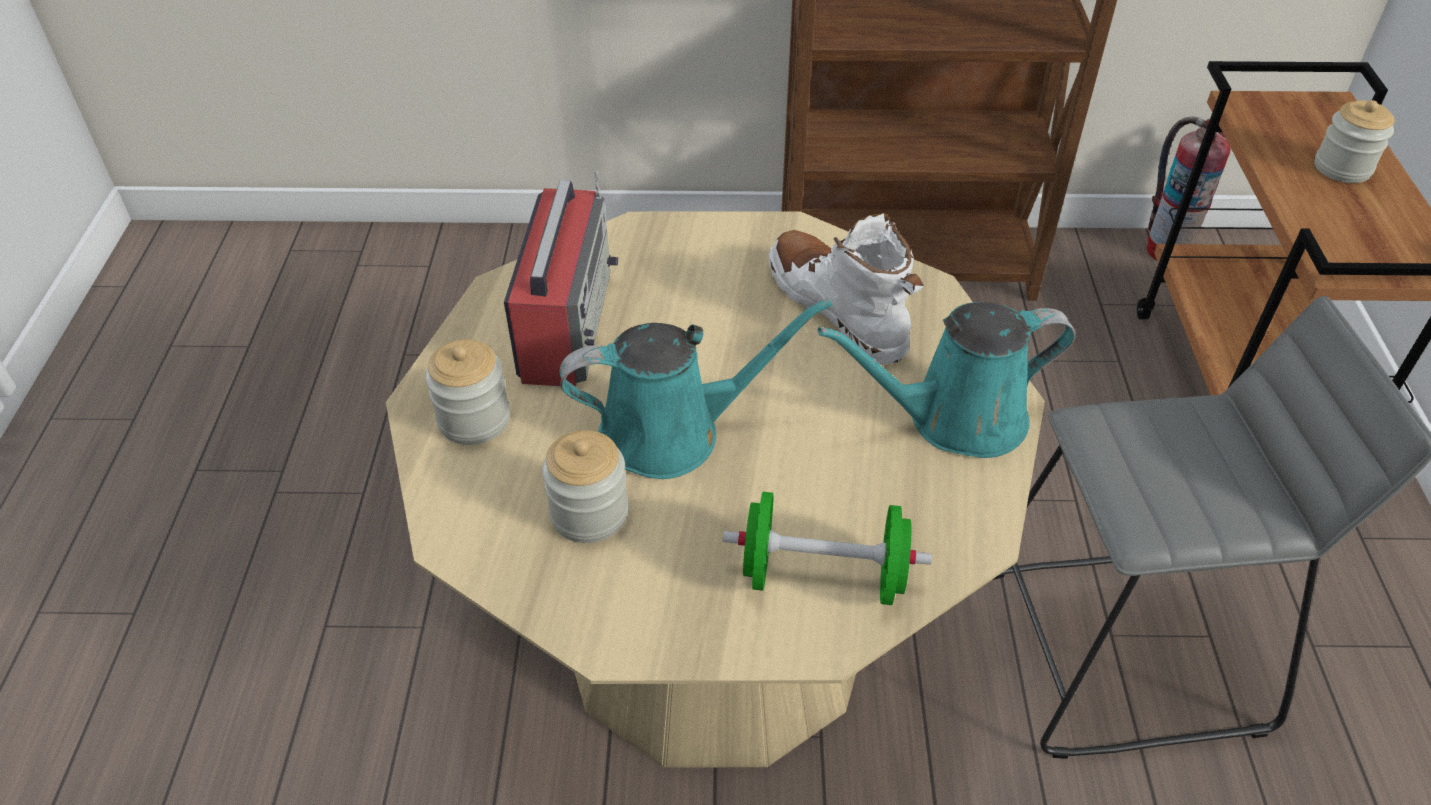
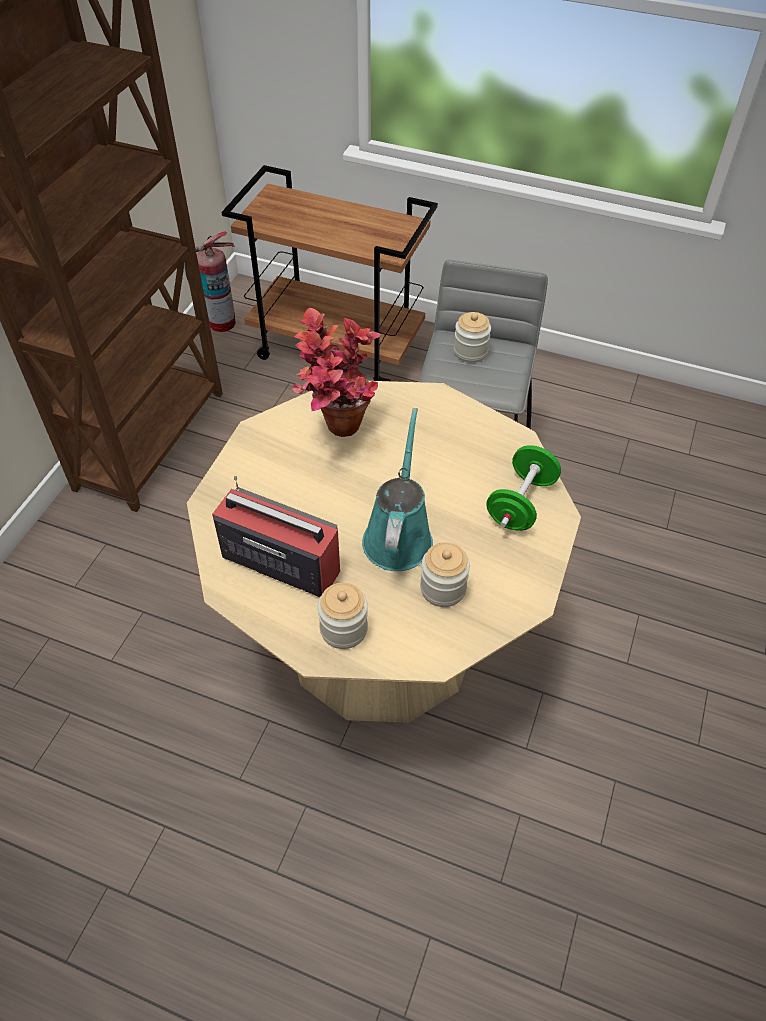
camera: 70 degrees left, 5 degrees up
(838, 309) = (337, 434): white boot -> potted plant
(955, 419) = (441, 418): turquoise watering can -> none
(1342, 168) = (324, 216): jar -> jar (470, 352)

